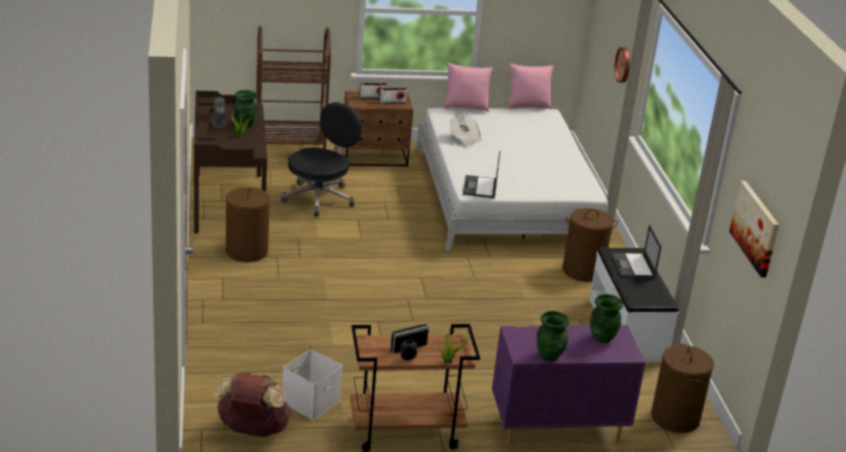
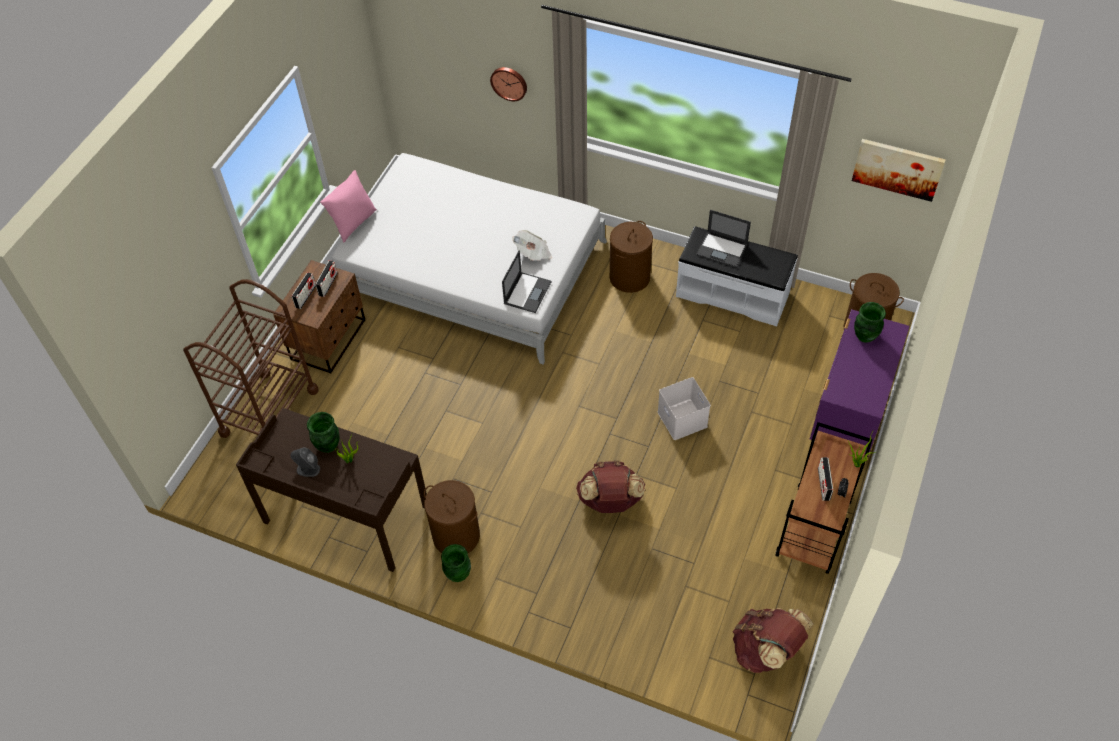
camera: 55 degrees left, 25 degrees up
(311, 400) = (739, 584): white storage box -> white storage box (681, 419)
(320, 198) = (385, 425): black office chair -> none
(339, 314) = (610, 501): none -> brown backpack
(464, 138) = (423, 257): newspaper -> newspaper (533, 253)
(480, 187) = (527, 292): laptop -> laptop turned 105 degrees counterclockwise
(527, 106) = (384, 173): pink pillow -> none
(549, 355) = (878, 386): green vase -> green vase (458, 574)

